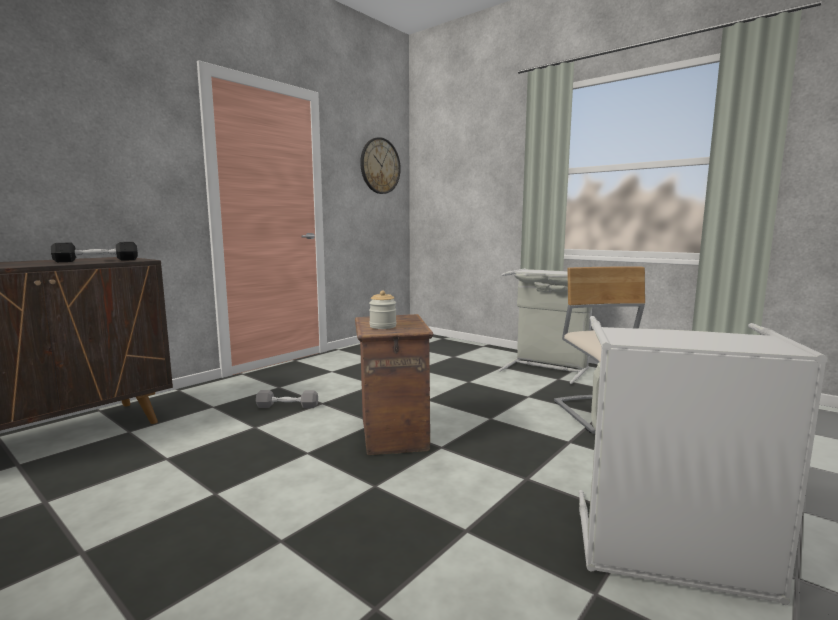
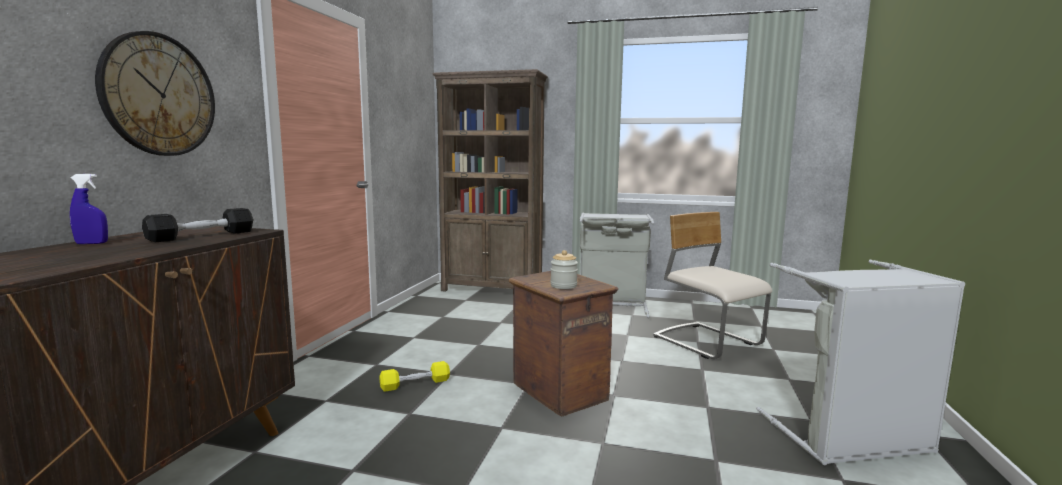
camera: 25 degrees left, 0 degrees up
(26, 261) = (92, 243): none -> blue spray bottle
(287, 406) = (415, 384): grey dumbbell -> yellow dumbbell
(380, 166) = (414, 103): wall clock -> wall clock (159, 95)
(446, 342) = (492, 290): none -> brown bookcase

